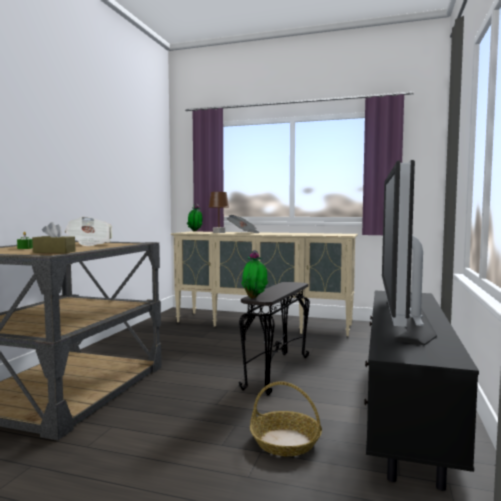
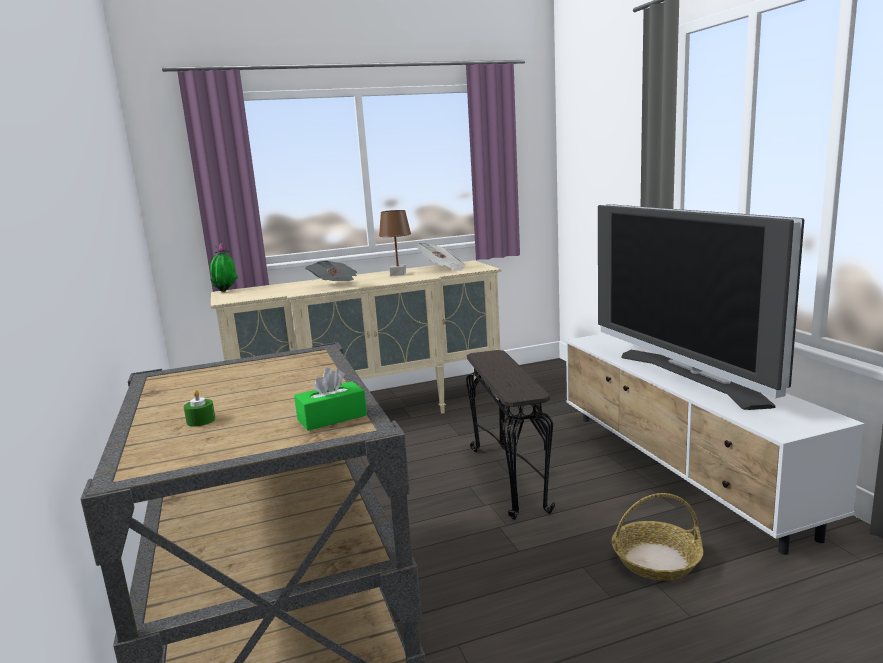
camera: 35 degrees left, 10 degrees up
(54, 252) = (332, 417): brown tissue box -> green tissue box
(89, 244) = (249, 375): newspaper -> newspaper (442, 269)
(218, 232) = (284, 289): brown table lamp -> brown table lamp (398, 274)
(255, 298) = (516, 394): potted plant -> none
(404, 406) = (679, 469): black tv stand -> white tv stand

